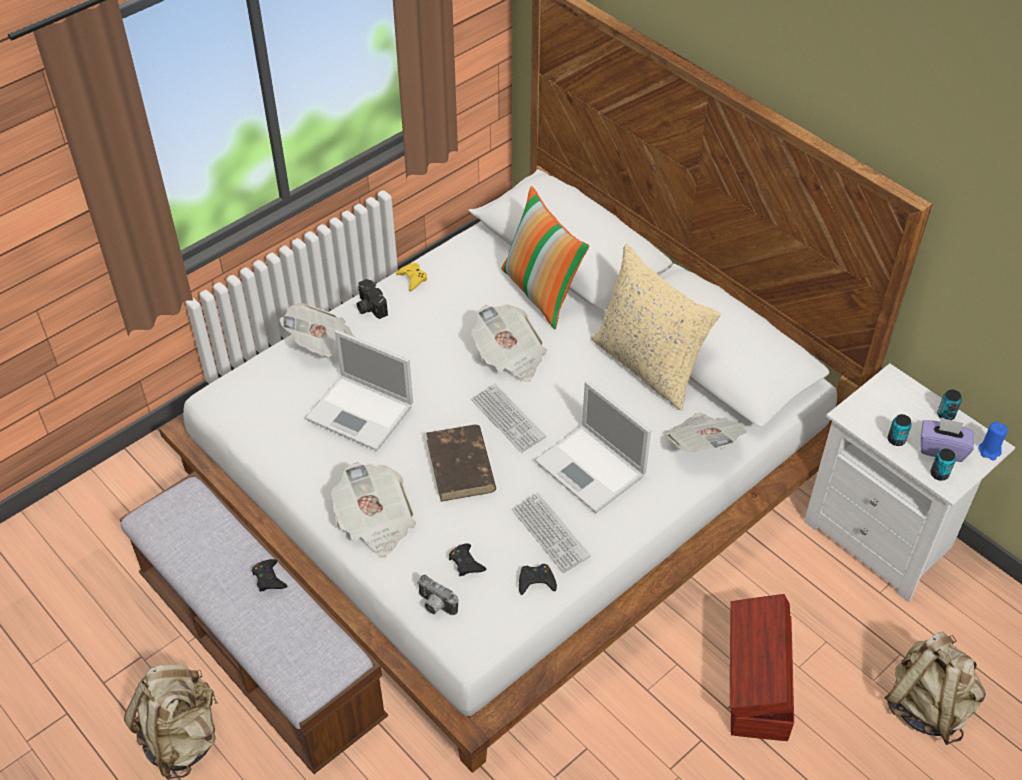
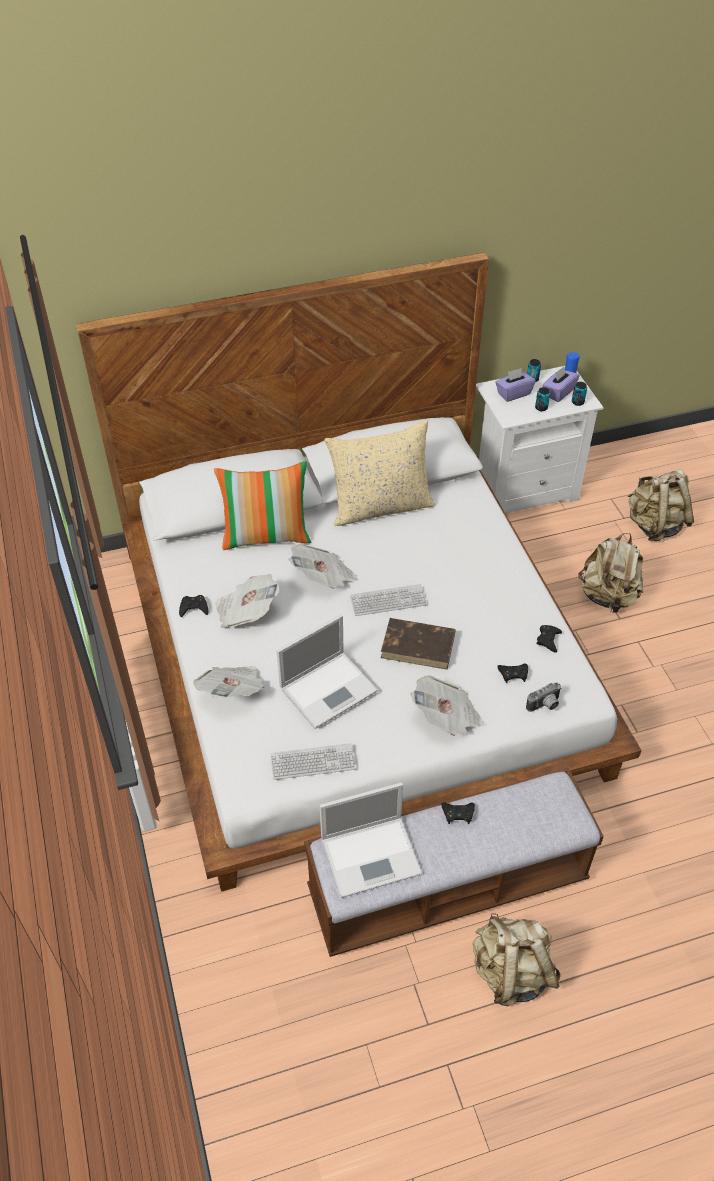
camera: 65 degrees left, 0 degrees up
(369, 307) = (207, 647): camera -> none
(412, 278) = (194, 608): yellow game controller -> black game controller
(550, 533) = (509, 616): keyboard -> keyboard (312, 762)
(591, 469) = (463, 572): laptop -> laptop (372, 855)
(702, 445) = (471, 507): newspaper -> newspaper (246, 612)
(756, 685) = (608, 596): brown storage box -> beige backpack
(901, 404) = (513, 393): none -> purple tissue box

